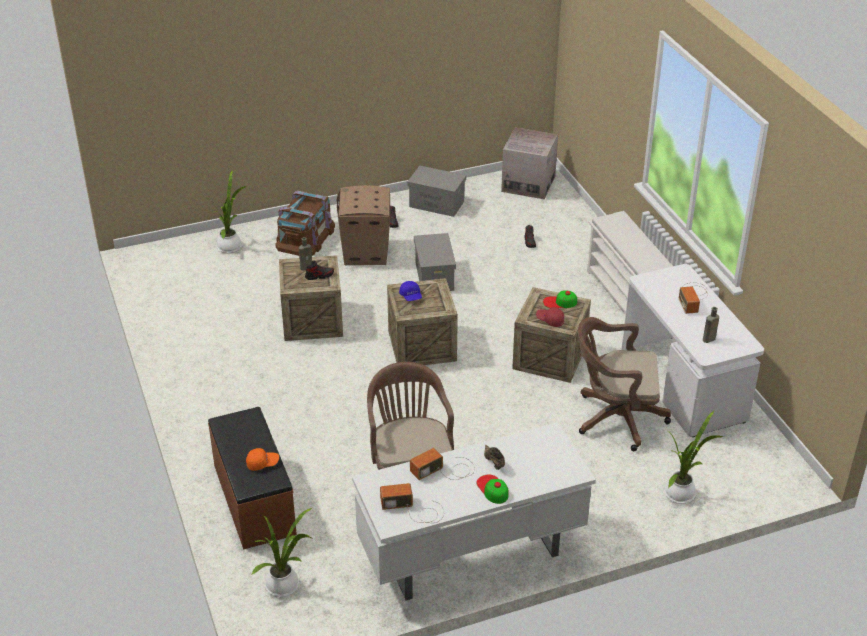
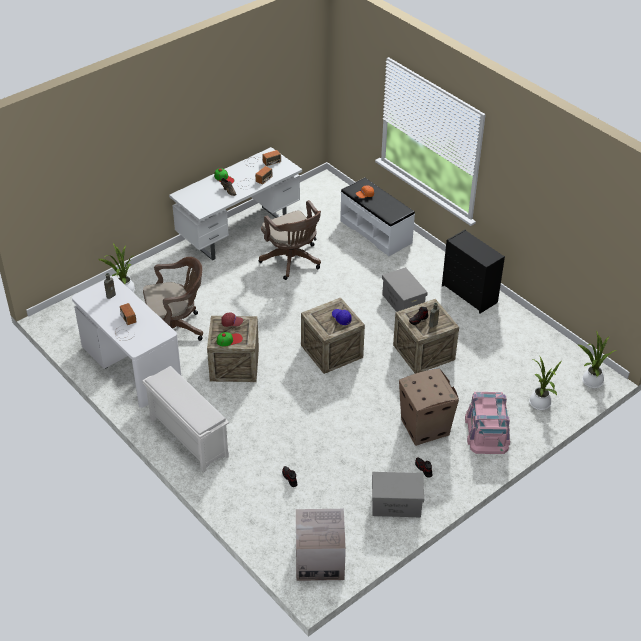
camera: 160 degrees right, 5 degrees up
(199, 373) = (470, 294): none -> black dresser
(253, 500) = (376, 231): brown bench -> white bench
(285, 585) = (330, 198): potted plant -> potted plant (590, 382)
(305, 236) = (487, 431): brown storage box -> pink storage box
(434, 276) = (355, 417): grey storage box -> grey storage box (403, 303)

